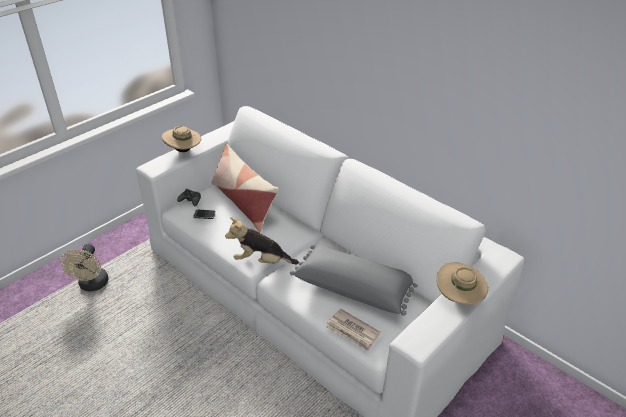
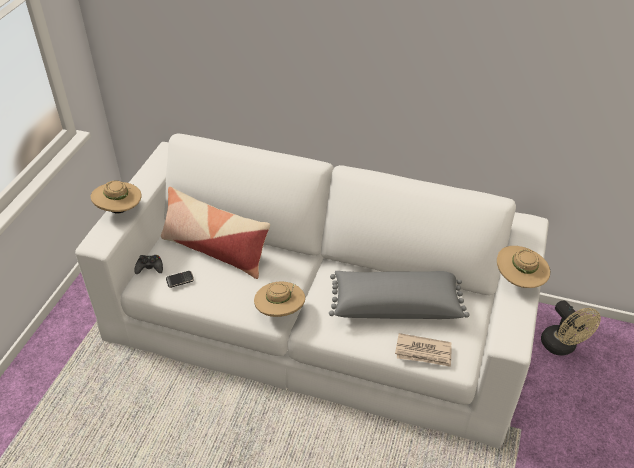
camera: 25 degrees left, 5 degrees up
(92, 285) = (58, 411): beige fan -> beige fan (562, 347)
(261, 261) = (280, 311): plush toy -> beige hat

